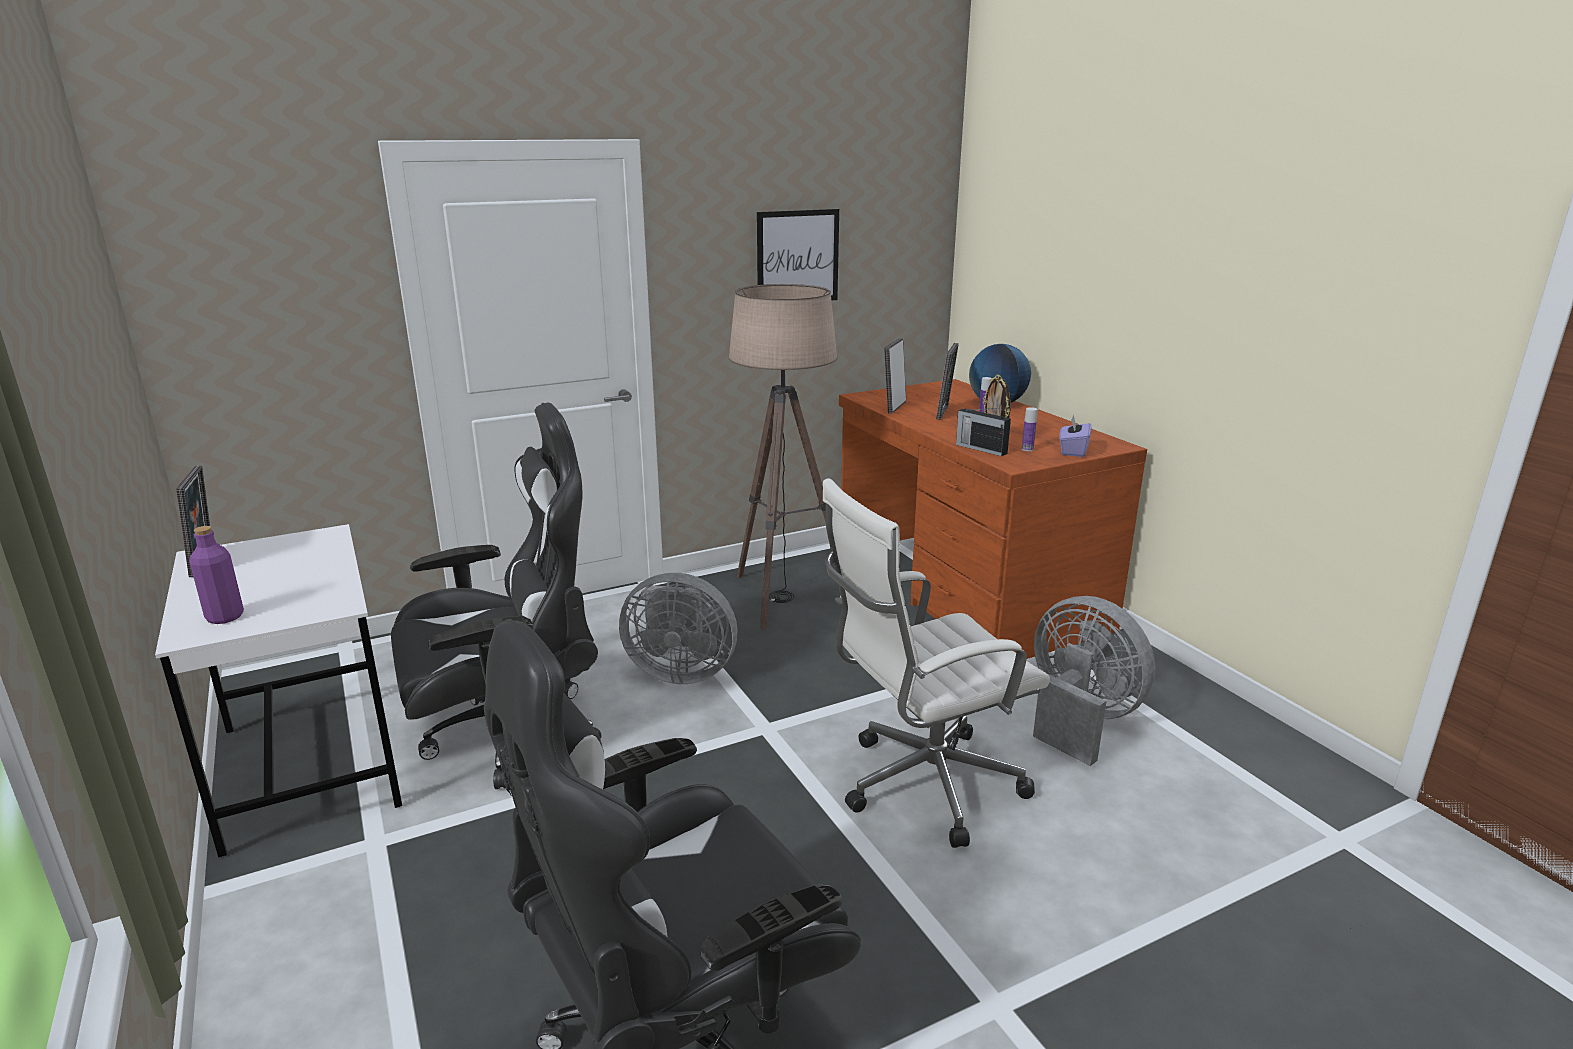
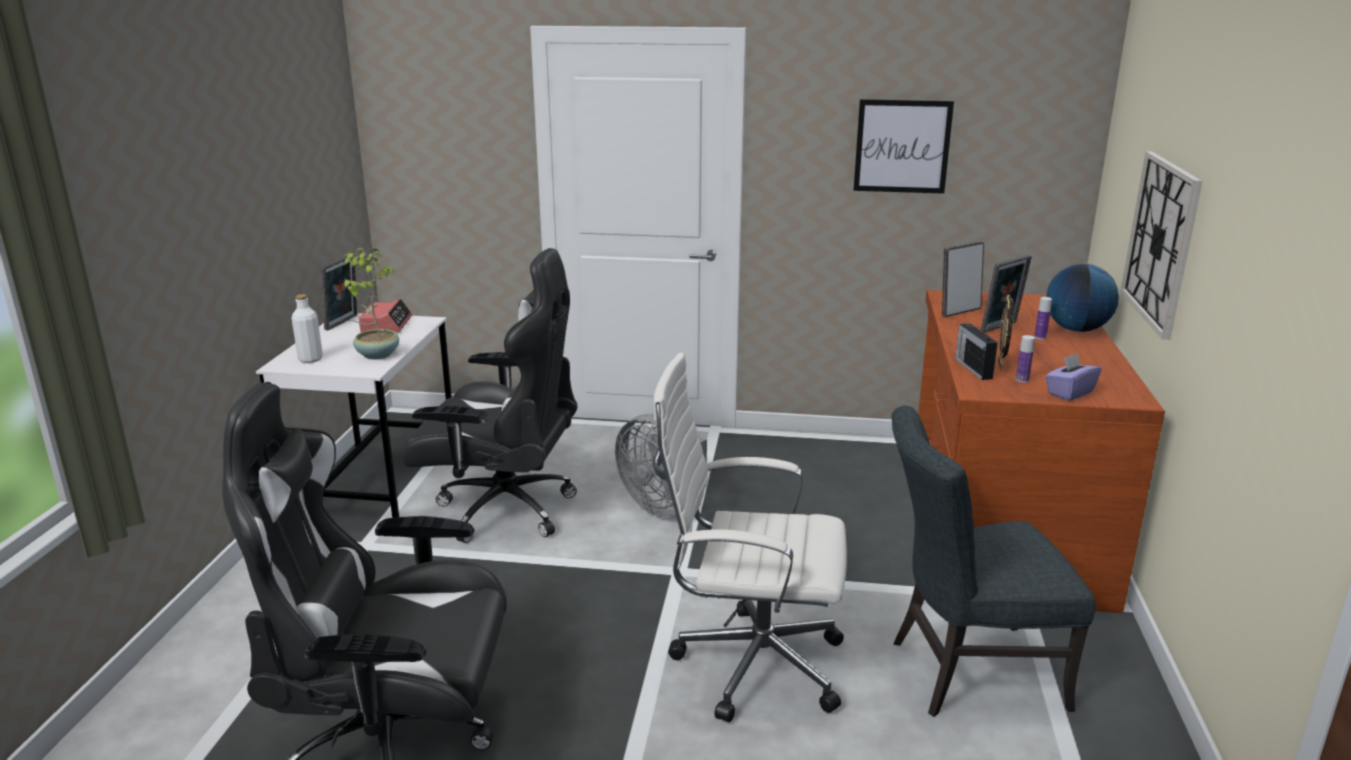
camera: 35 degrees right, 0 degrees up
(225, 617) = (310, 359): purple bottle -> white bottle
(276, 550) = (386, 324): none -> alarm clock
(319, 587) = (376, 355): none -> potted plant
(783, 597) = (815, 474): floor lamp -> none
(1079, 719) = (966, 672): grey fan -> grey chair
(1086, 311) = (1160, 241): none -> wall clock

